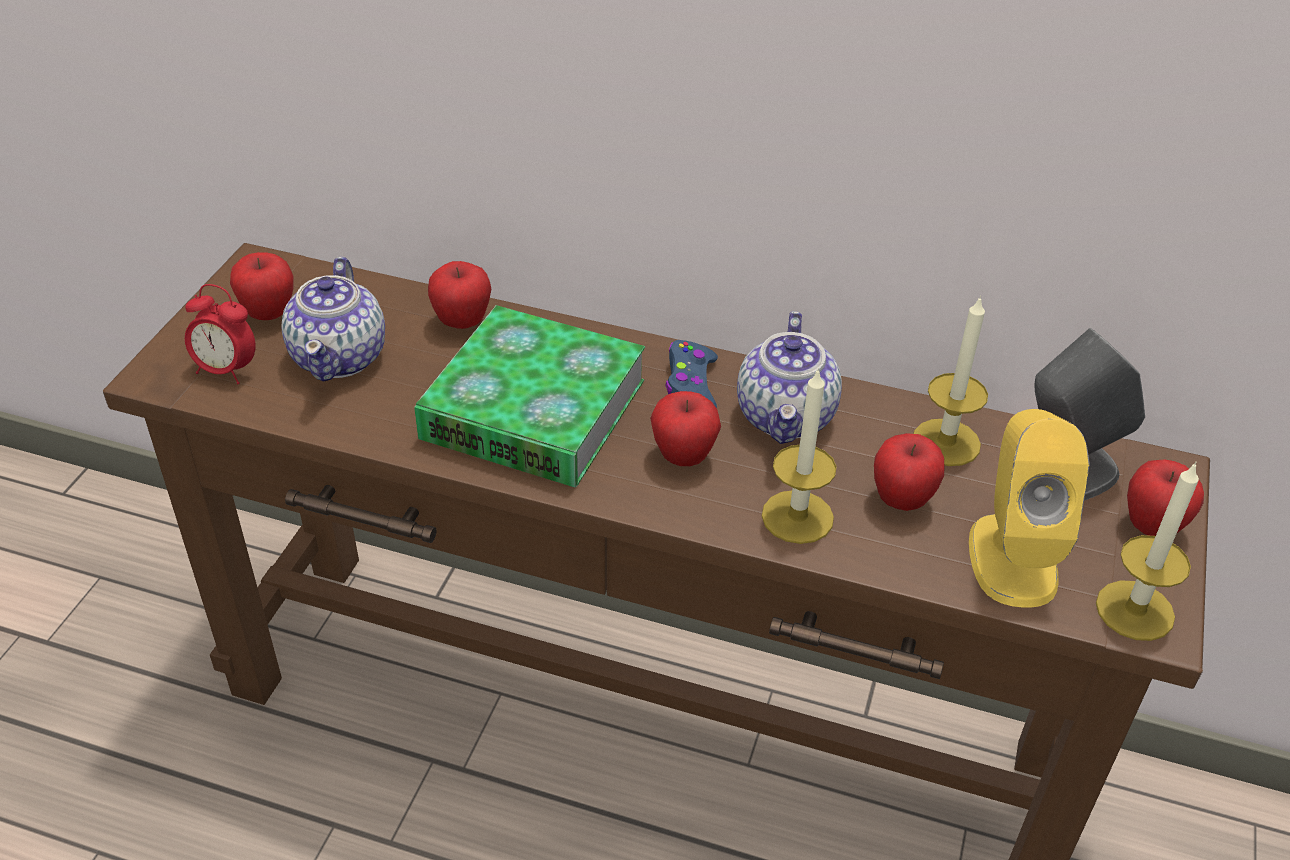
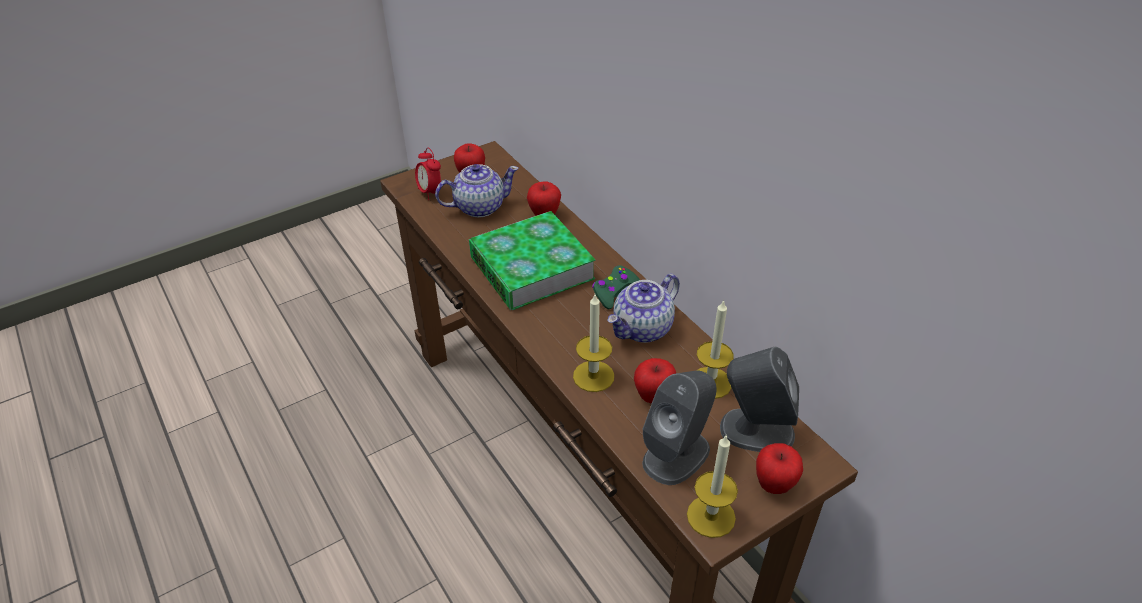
camera: 40 degrees right, 0 degrees up
(340, 356) = (479, 207): teapot -> teapot turned 150 degrees counterclockwise
(683, 456) = (573, 322): apple -> none
(691, 385) = (614, 291): blue game controller -> green game controller
(1012, 558) = (677, 454): yellow speaker -> grey speaker

